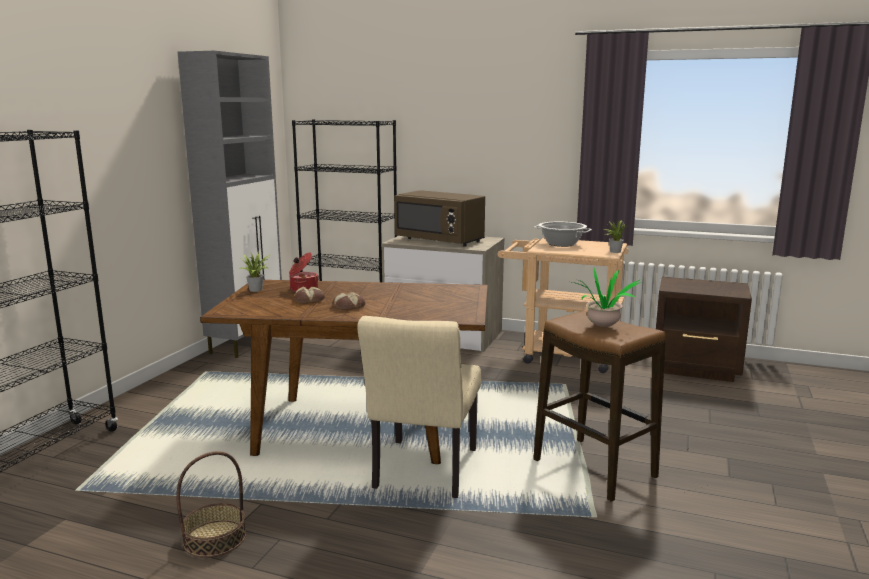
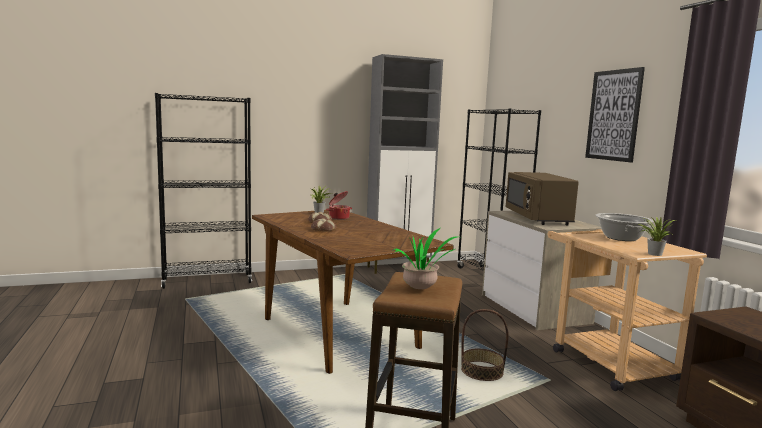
camera: 50 degrees right, 5 degrees down
(214, 538) = (168, 343): basket -> basket (482, 371)
(422, 473) = (308, 372): beige chair -> none
(498, 127) = (613, 115): none -> picture

